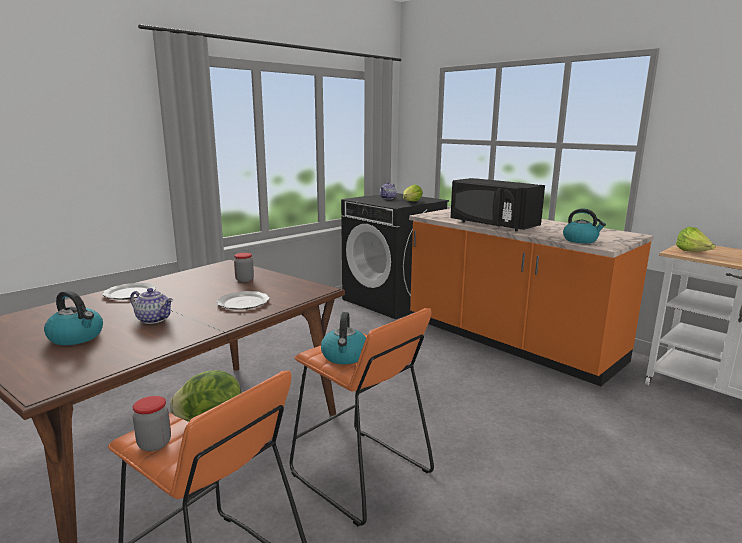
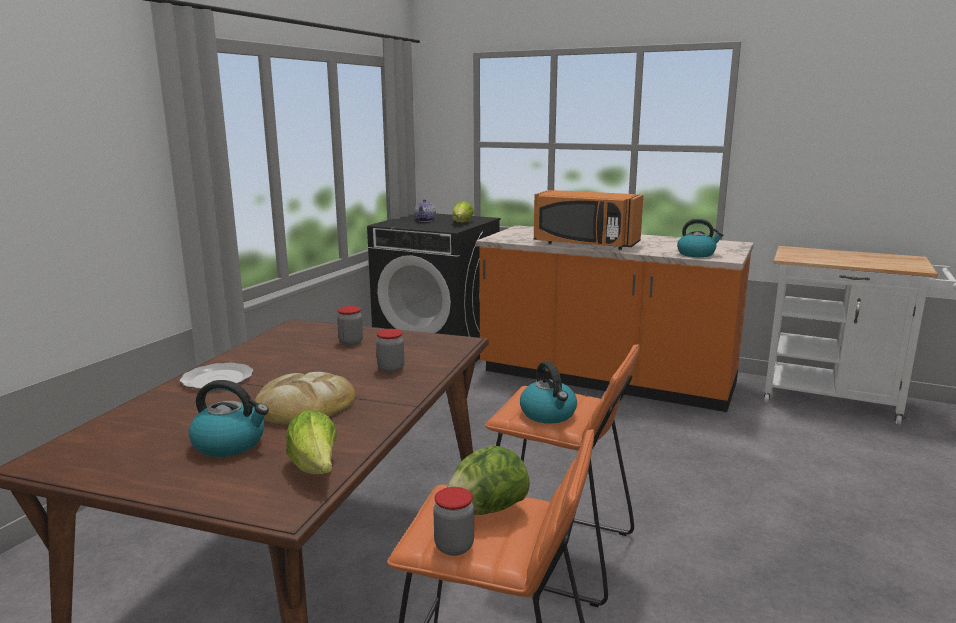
camera: 20 degrees left, 0 degrees up
(154, 319) = (304, 406): teapot -> bread
(244, 302) = (391, 369): plate -> jar
(492, 225) = (585, 244): black microwave -> orange microwave
(693, 253) = (802, 257): lettuce -> lettuce (316, 468)

